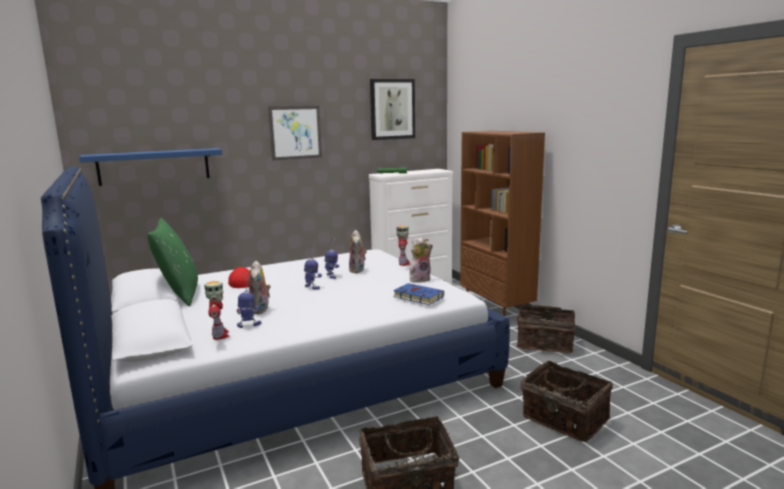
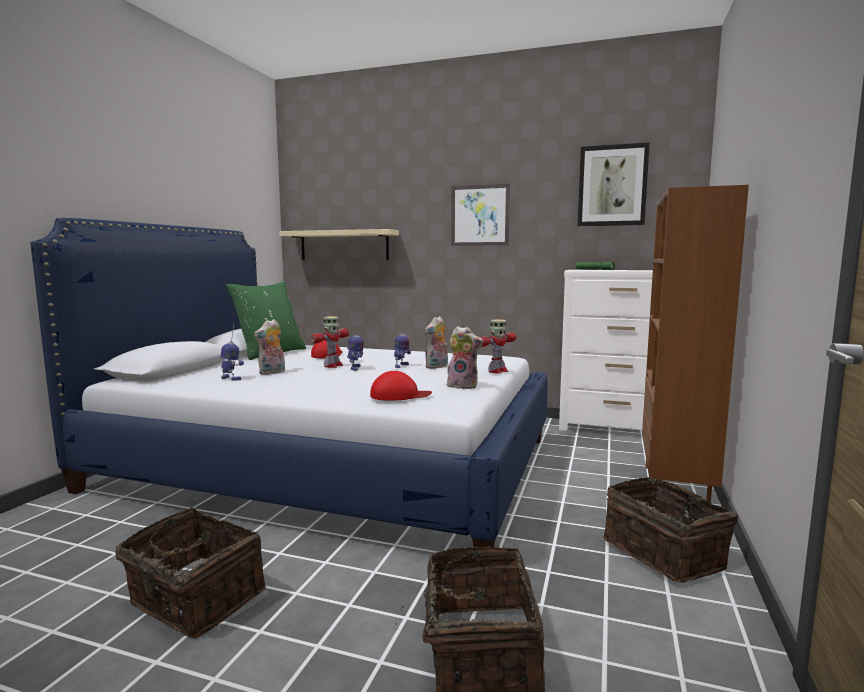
camera: 45 degrees right, 5 degrees down
(154, 166) = (344, 245): blue shelf -> beige shelf
(219, 335) = (197, 379): toy robot -> toy robot (332, 366)
(417, 297) = (399, 395): blue book -> red cap

